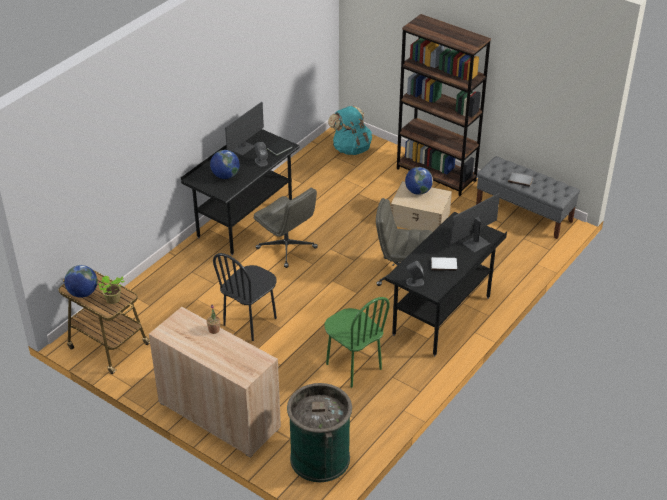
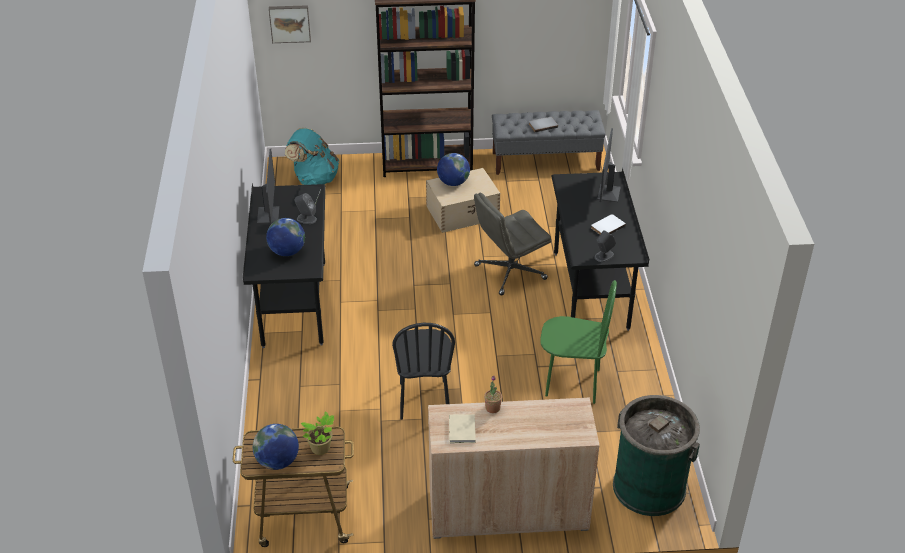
camera: 40 degrees left, 0 degrees up
(180, 331) = (461, 430): none -> beige book
(287, 248) = (371, 307): grey office chair -> none
(363, 23) = (290, 23): none -> picture

